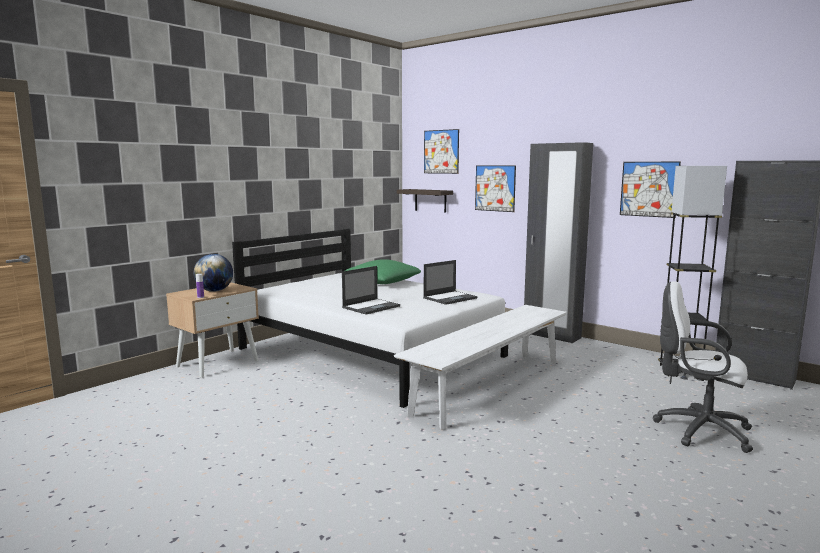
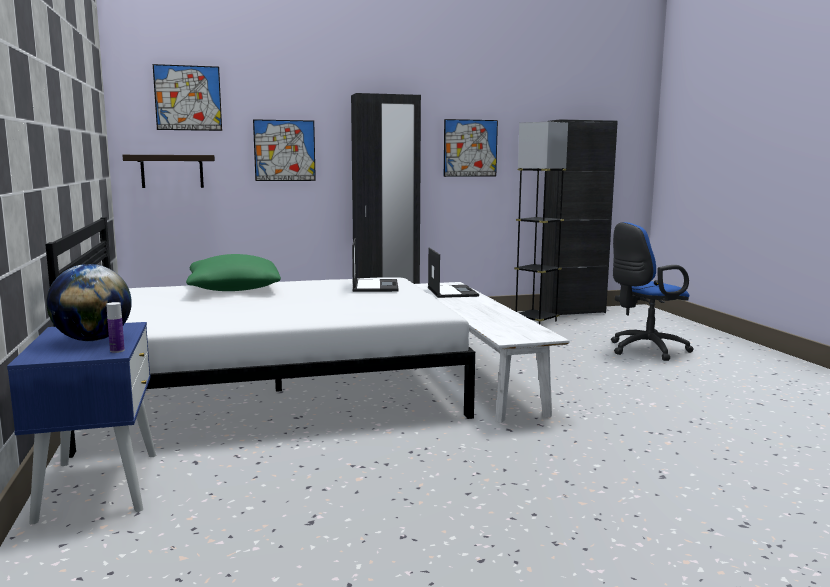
camera: 55 degrees left, 0 degrees up
(218, 363) = (98, 485): beige nightstand -> blue nightstand
(371, 307) = (346, 309): laptop -> laptop (452, 292)
(698, 430) = (644, 350): white office chair -> blue office chair

